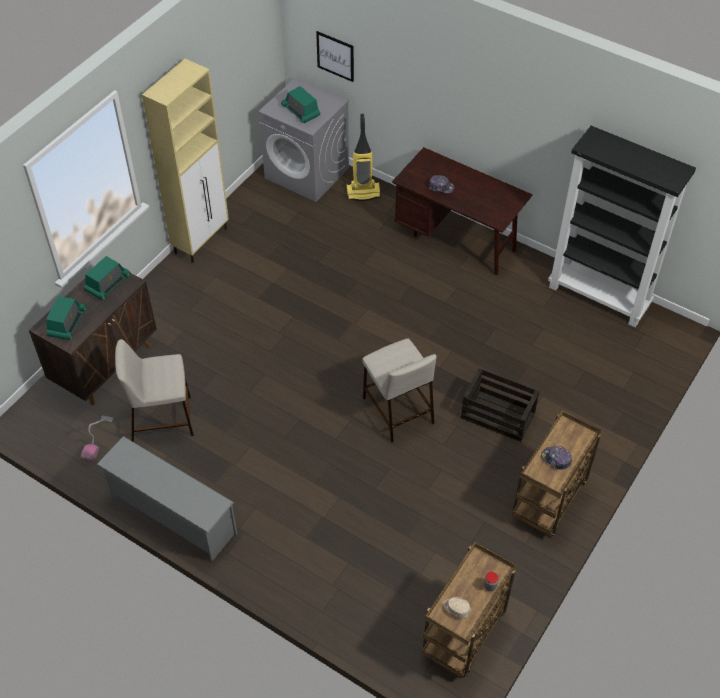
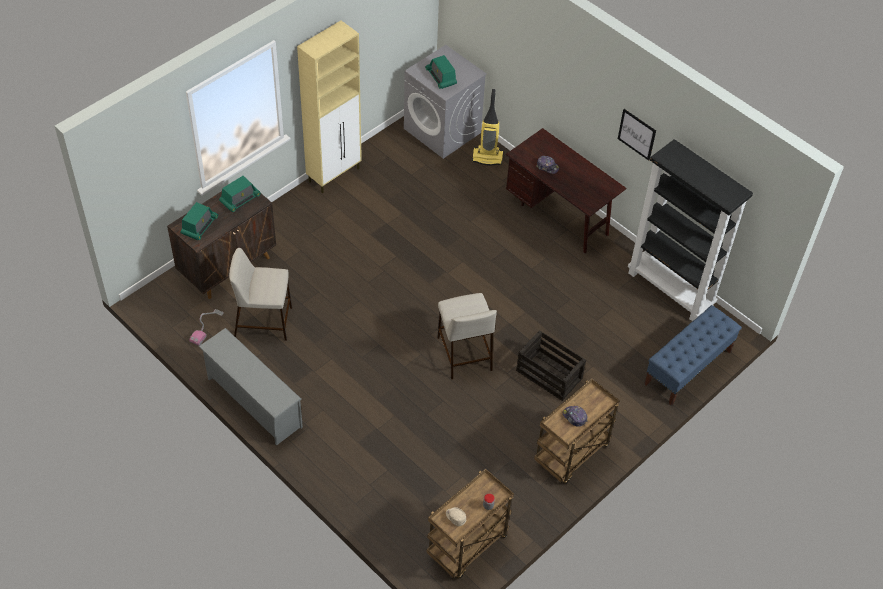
camera: 10 degrees right, 0 degrees up
(335, 56) = (479, 34): picture -> picture (636, 134)
(644, 378) = (687, 368): none -> blue bench

